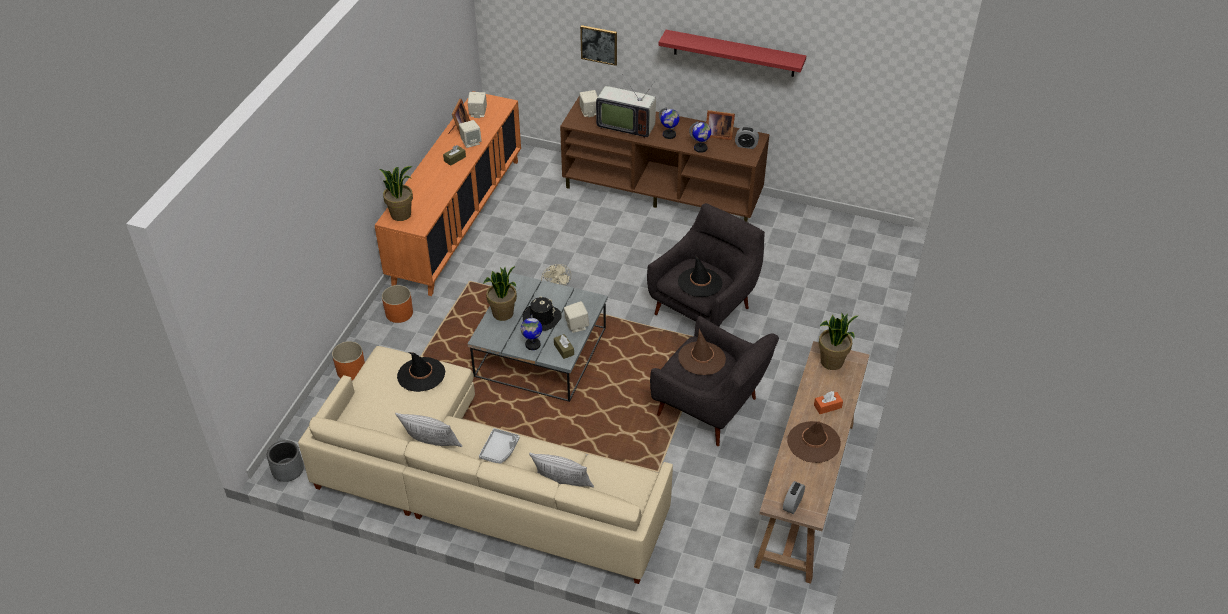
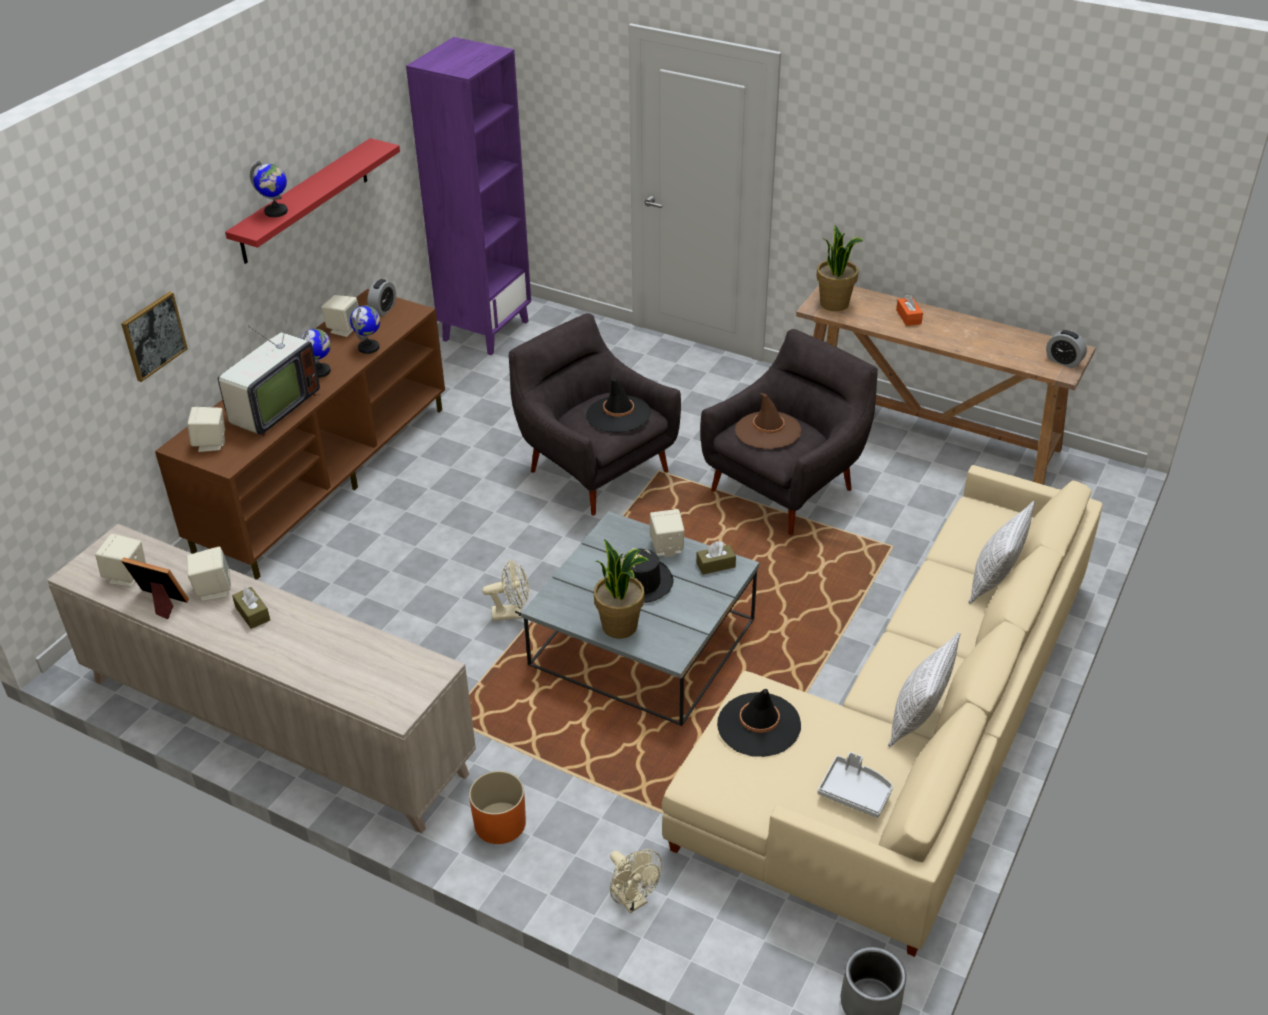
camera: 80 degrees left, 5 degrees down
(351, 370) = (632, 900): orange planter -> beige fan
(401, 214) = (387, 694): potted plant -> none
(457, 221) = (276, 727): orange cabinet -> beige cabinet
(500, 450) = (926, 641): grey tray -> grey tray (855, 792)
(532, 344) = (698, 597): globe -> globe (276, 212)
(718, 134) = (344, 329): picture frame -> beige speaker
(813, 442) = (966, 334): brown hat -> none
(849, 231) = (485, 330): none -> purple bookcase

